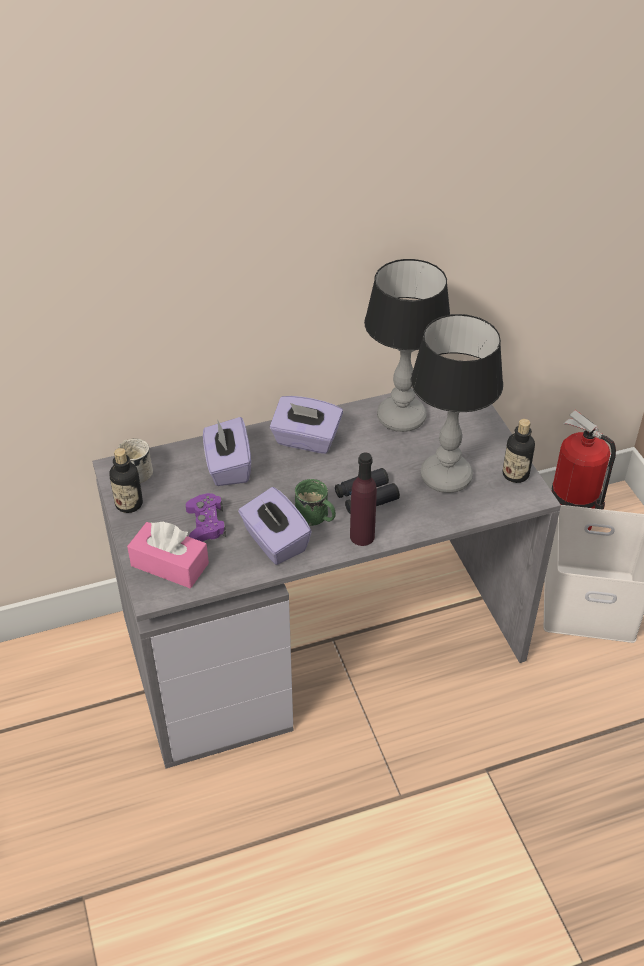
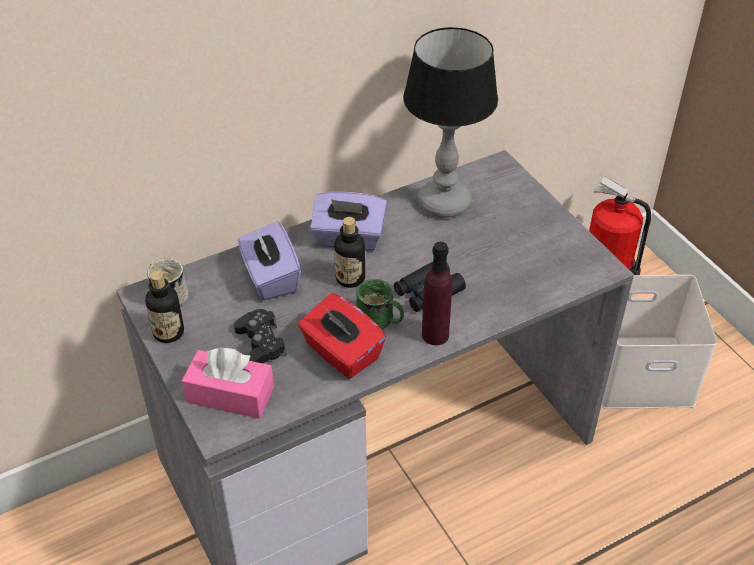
camera: 10 degrees left, 0 degrees up
(206, 524) = (260, 344): purple game controller -> black game controller
(274, 542) = (341, 353): purple tissue box -> red tissue box
(444, 477) = (506, 260): table lamp -> none
(515, 474) = (578, 248): bottle -> bottle (350, 278)

